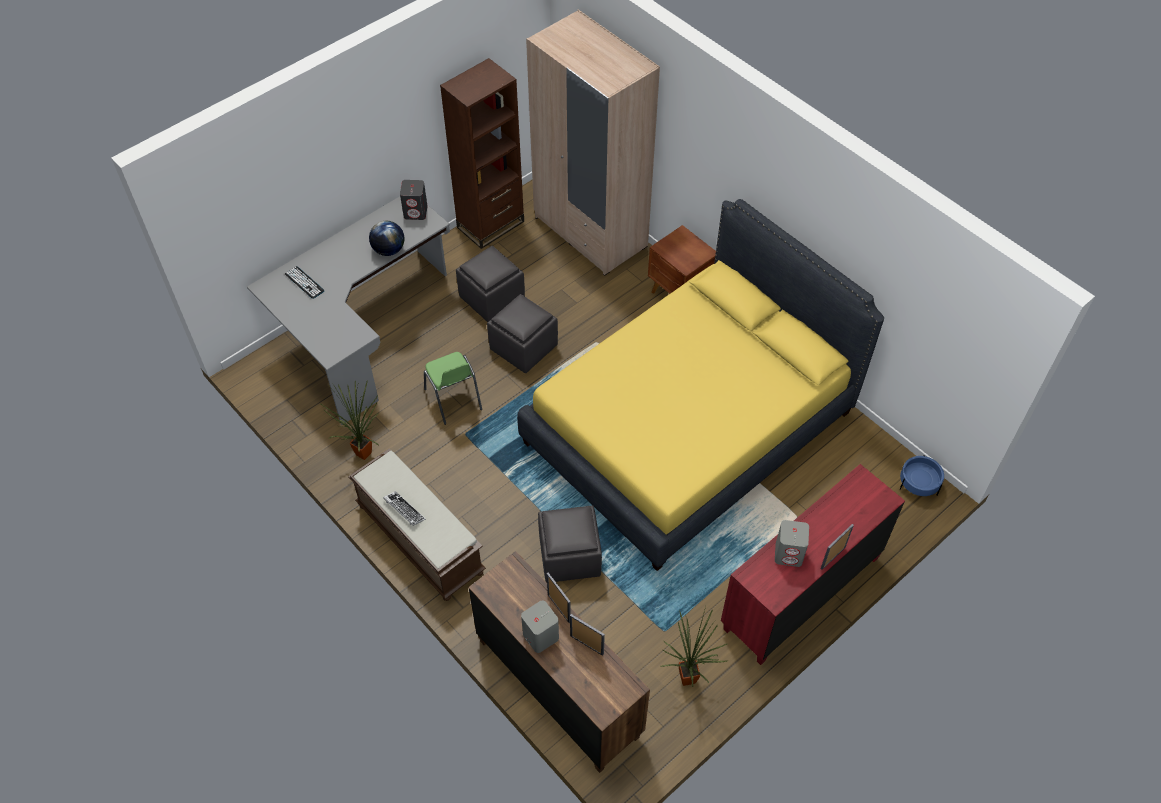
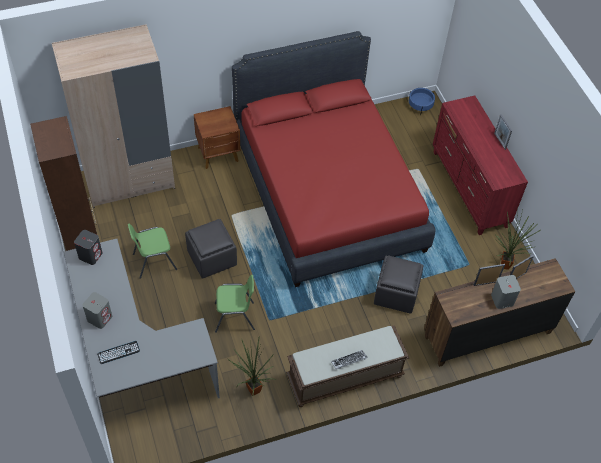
camera: 70 degrees left, 0 degrees up
(388, 250) = (119, 285): globe -> none
(492, 298) = (154, 261): grey ottoman -> green chair
(689, 427) = (328, 193): yellow bed -> red bed
(789, 554) = (489, 159): grey speaker -> grey speaker (100, 318)

